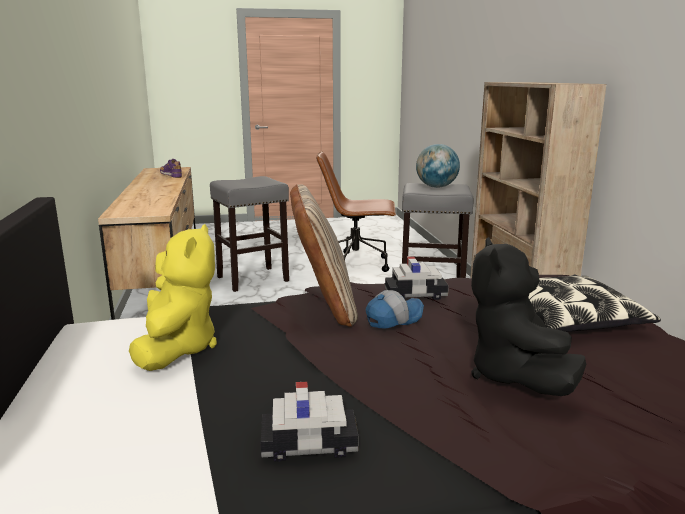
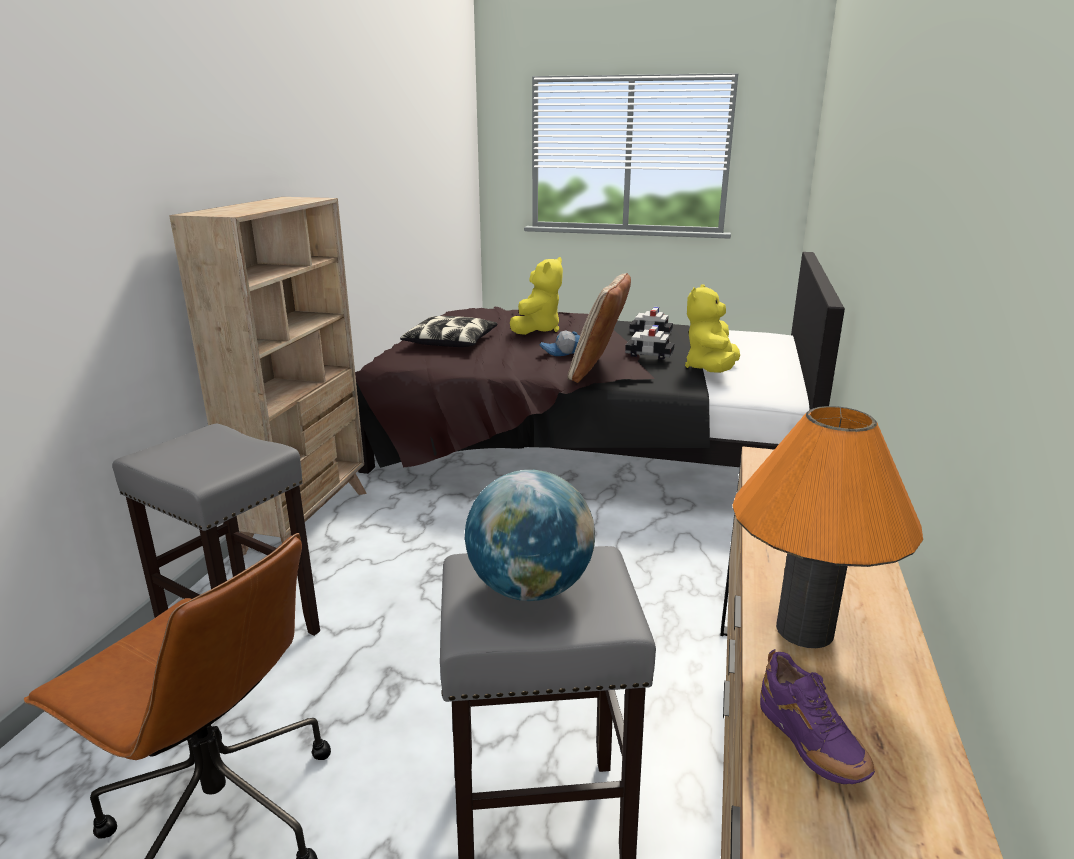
camera: 155 degrees left, 5 degrees up
(164, 184) = (804, 630): none -> orange table lamp
(416, 294) = (522, 362): toy car -> toy car (649, 354)
(436, 187) = (196, 457): globe -> globe (530, 589)
(514, 376) = (537, 329): black plush toy -> yellow plush toy

